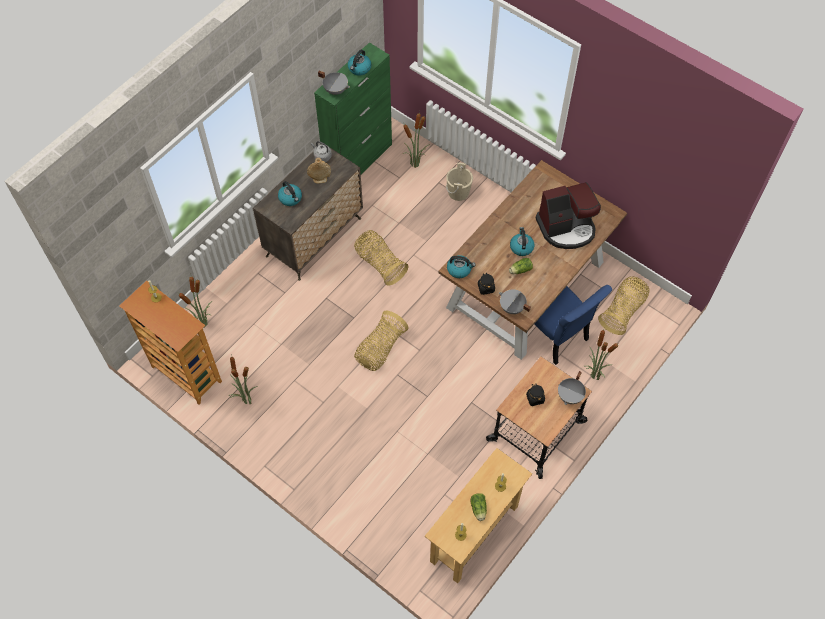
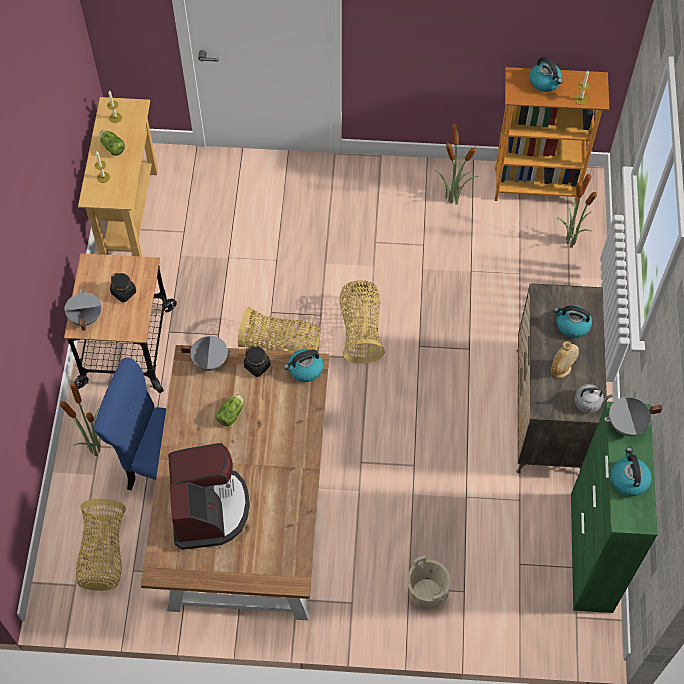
camera: 145 degrees right, 0 degrees up
(380, 264) = (444, 428): basket -> basket (281, 346)
(415, 165) = (515, 598): potted plant -> none
(521, 247) = (250, 445): kettle -> kettle (545, 82)
(566, 228) = (208, 509): coffee machine -> coffee machine turned 135 degrees clockwise

